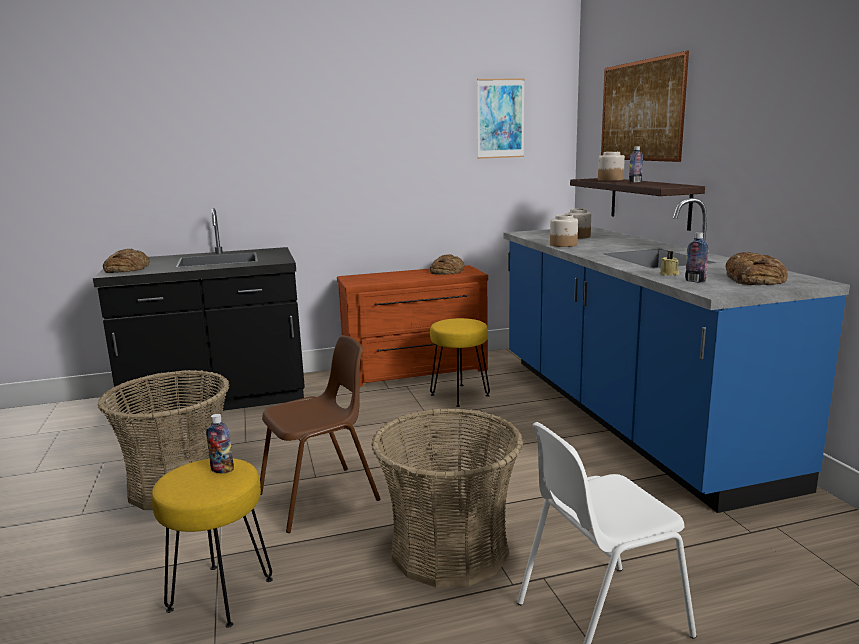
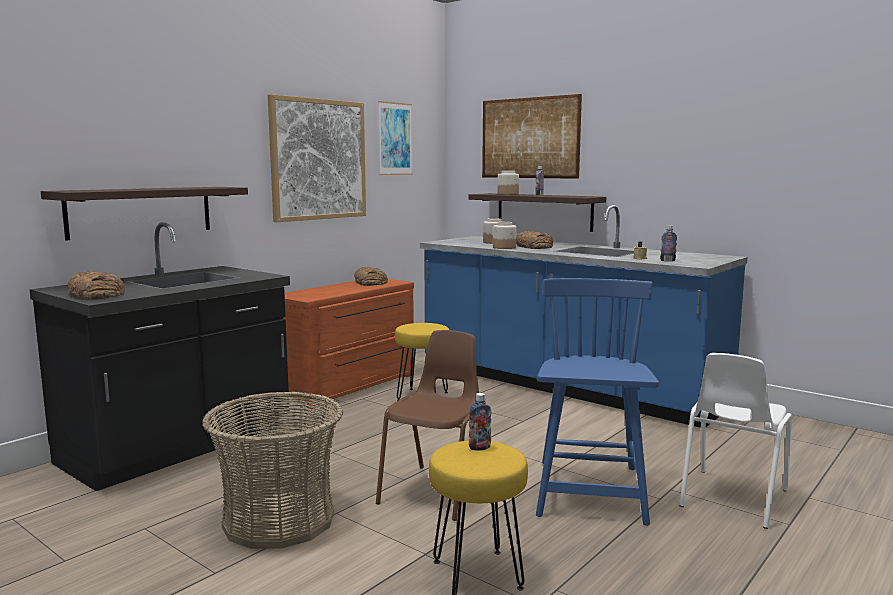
camera: 35 degrees left, 5 degrees down
(206, 198) = (141, 211): none -> shelf
(397, 145) = (318, 159): none -> picture
(450, 549) = (590, 492): basket -> blue chair
(753, 278) = (693, 257): bread -> bread (534, 246)

